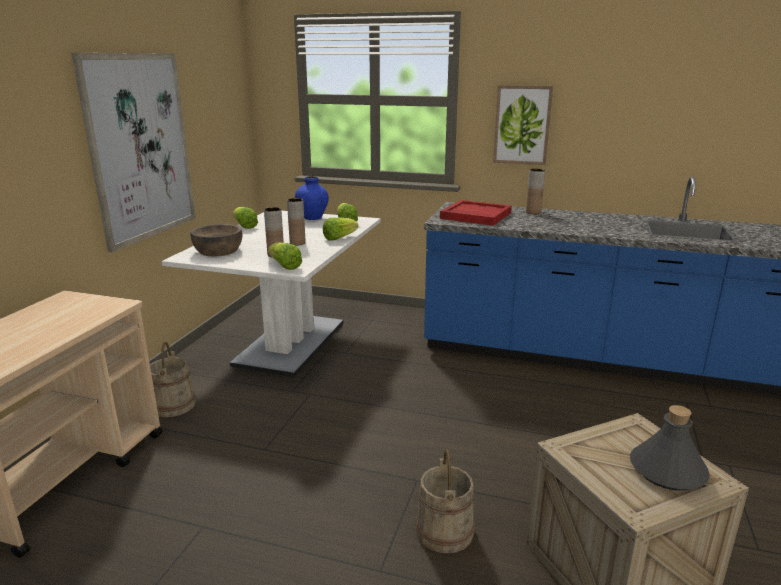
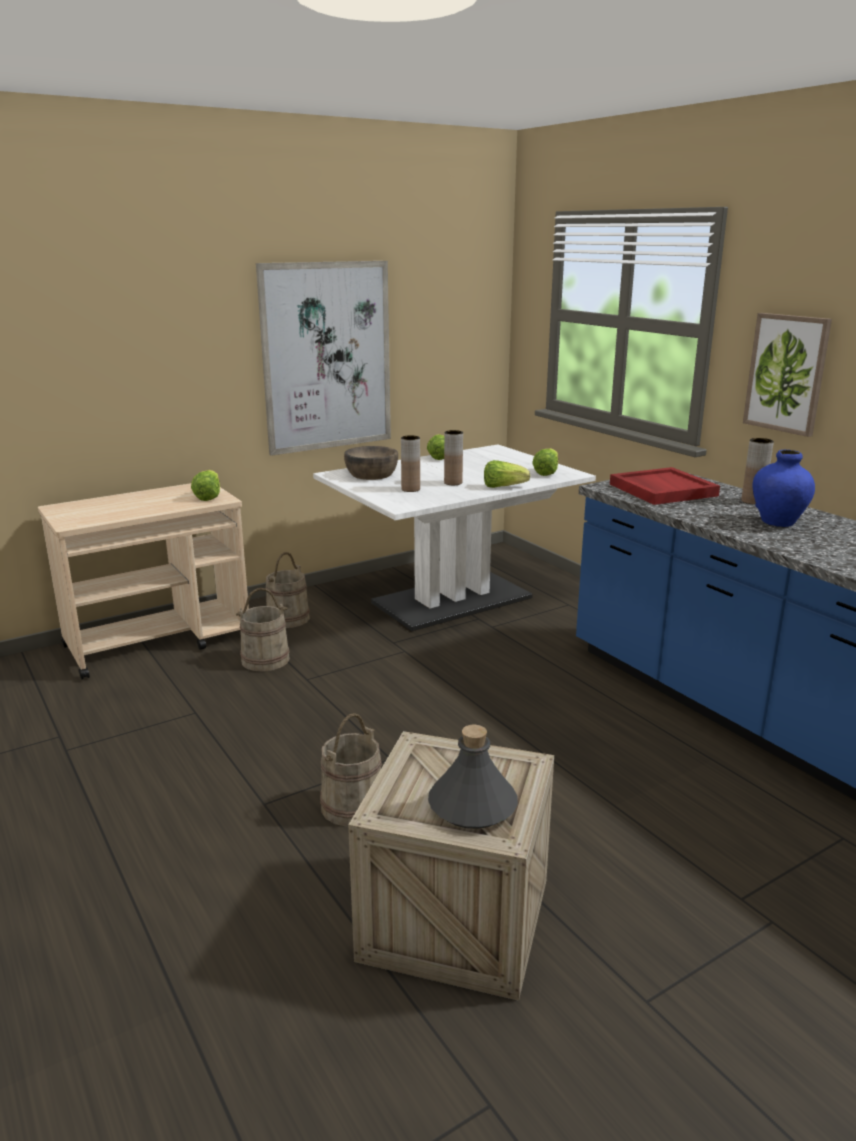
camera: 40 degrees right, 0 degrees up
(203, 448) = (265, 659): none -> beige bucket
(284, 266) = (396, 501): lettuce -> lettuce (208, 496)
(312, 218) = (521, 461): blue vase -> blue vase (777, 522)

